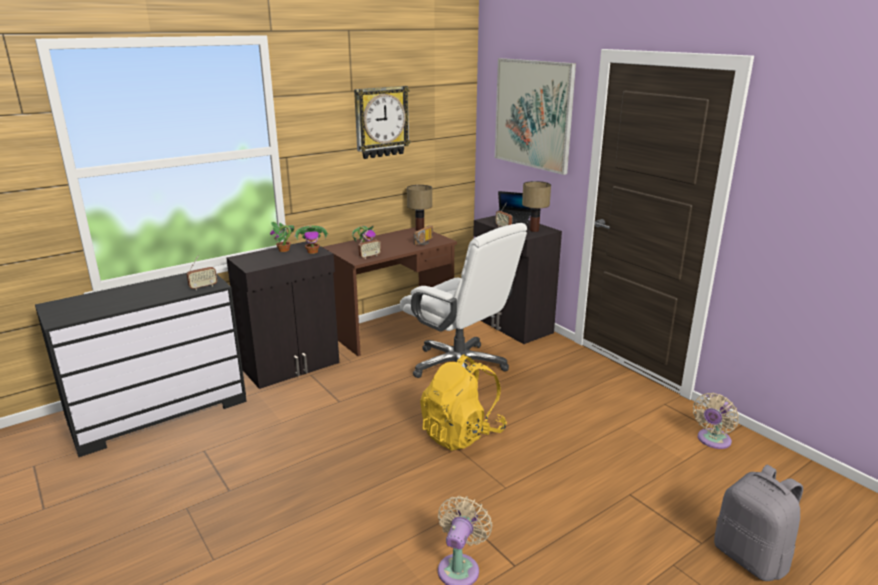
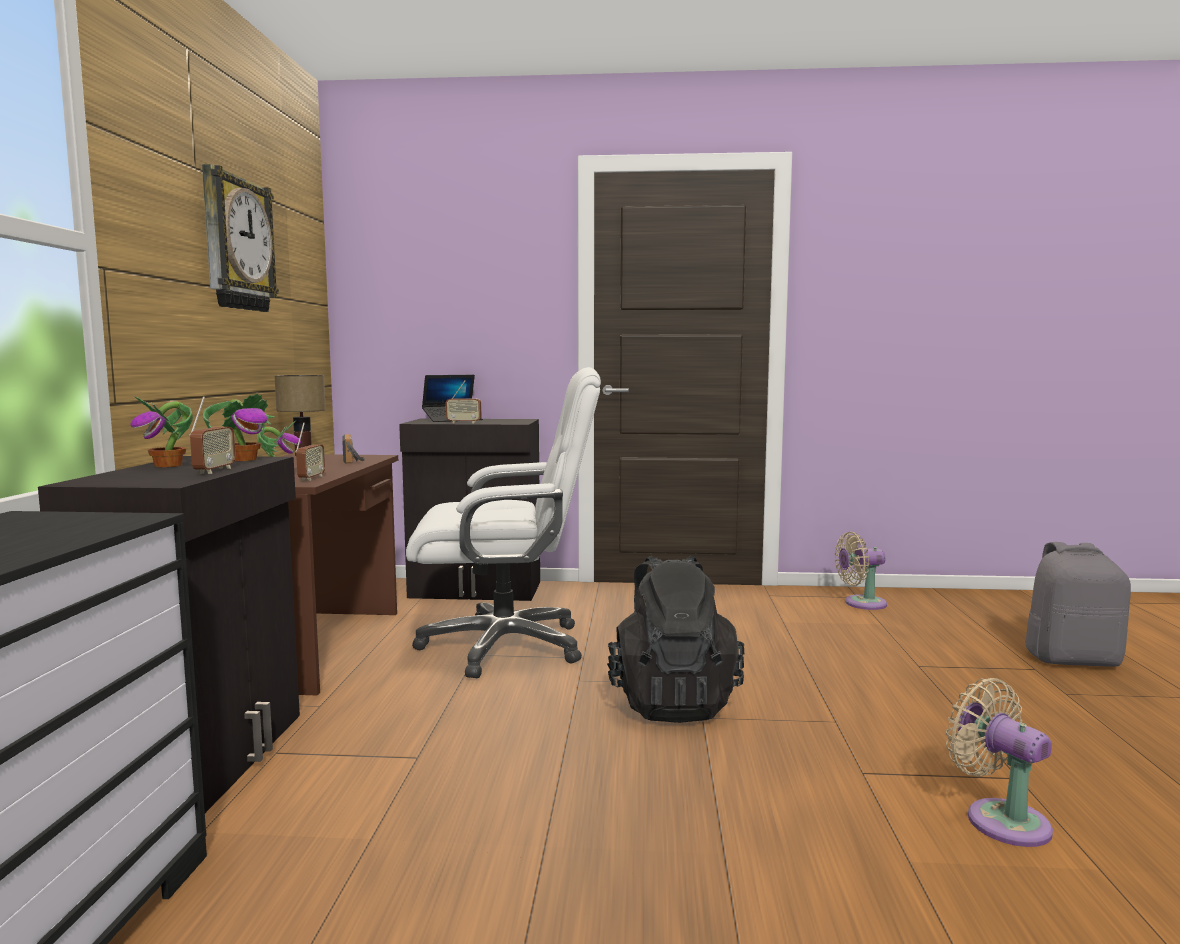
camera: 50 degrees left, 15 degrees down
(203, 287) = (103, 525): radio -> radio (214, 470)
(462, 434) = (672, 702): yellow backpack -> black backpack
(533, 114) = (459, 257): picture -> none
(533, 230) = (507, 421): table lamp -> none
(712, 441) = (861, 603): beige fan -> beige fan turned 90 degrees clockwise

